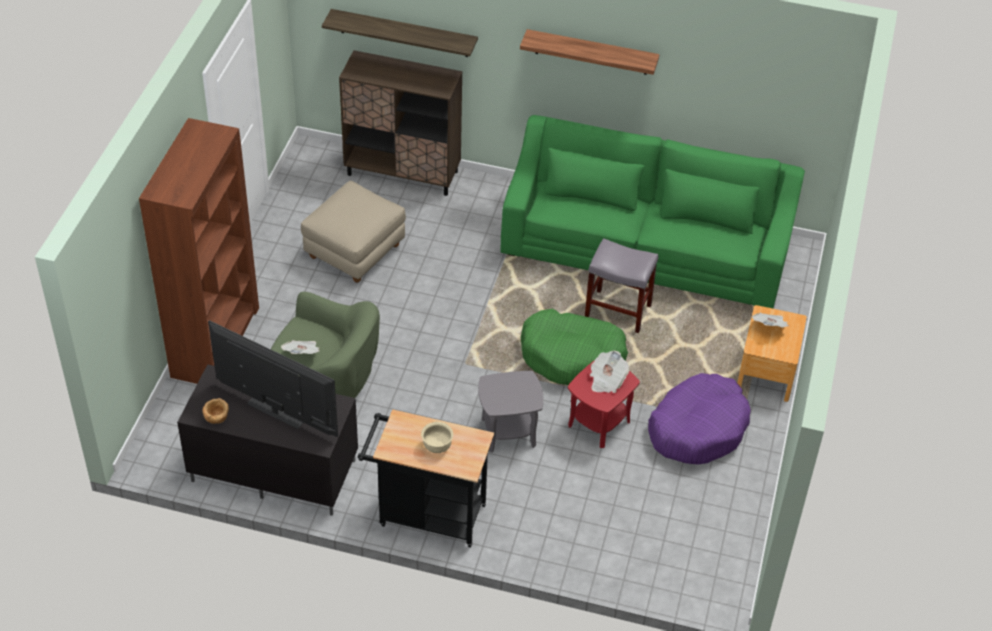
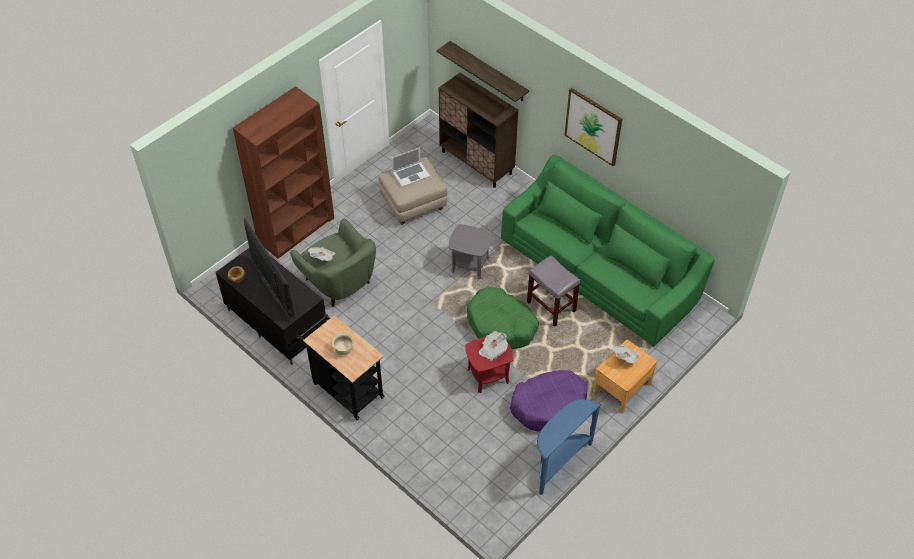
camera: 30 degrees right, 5 degrees up
(348, 207) = (411, 174): none -> laptop
(508, 432) = (428, 357): grey side table -> grey side table (470, 265)
(591, 52) = (593, 126): shelf -> picture
(756, 489) = (559, 462): none -> blue console table

